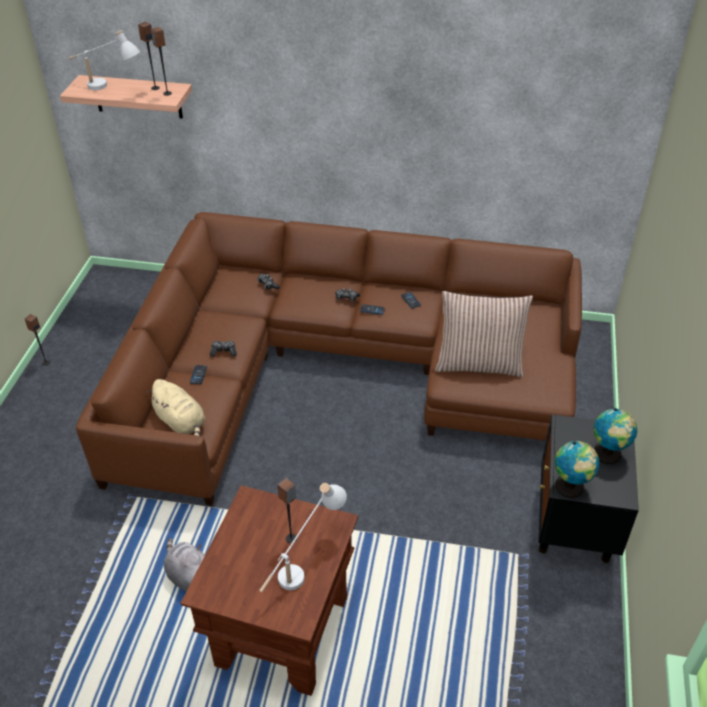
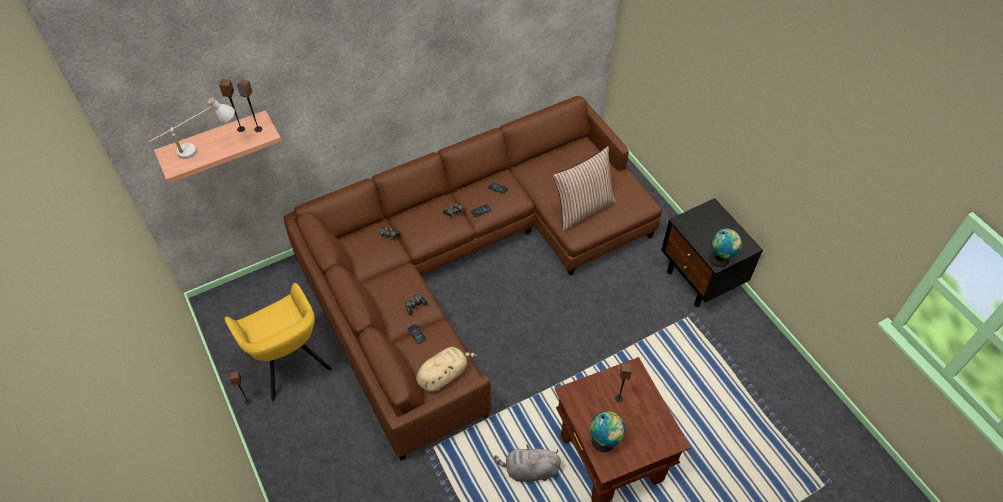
camera: 40 degrees left, 10 degrees up
(106, 356) = (290, 365): none -> yellow armchair
(181, 422) = (444, 375): beige plush toy -> beige plush toy turned 45 degrees counterclockwise
(304, 564) = (642, 408): white table lamp -> none
(608, 455) = (720, 226): globe -> globe (604, 442)

